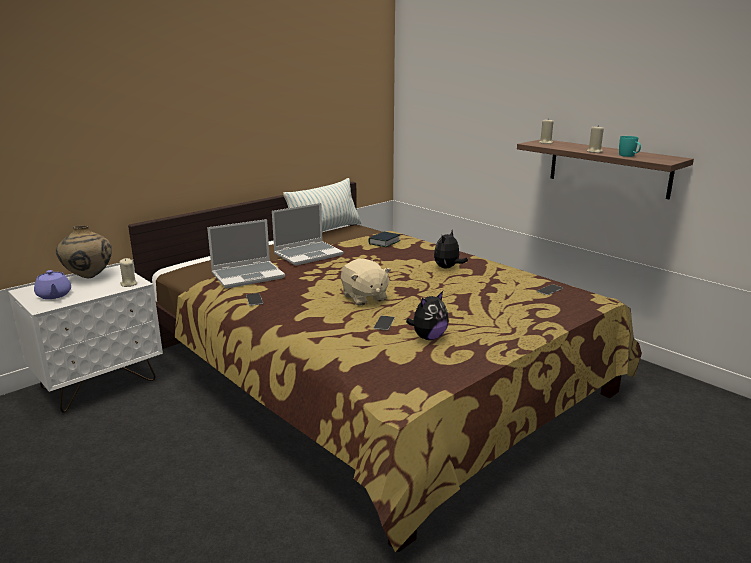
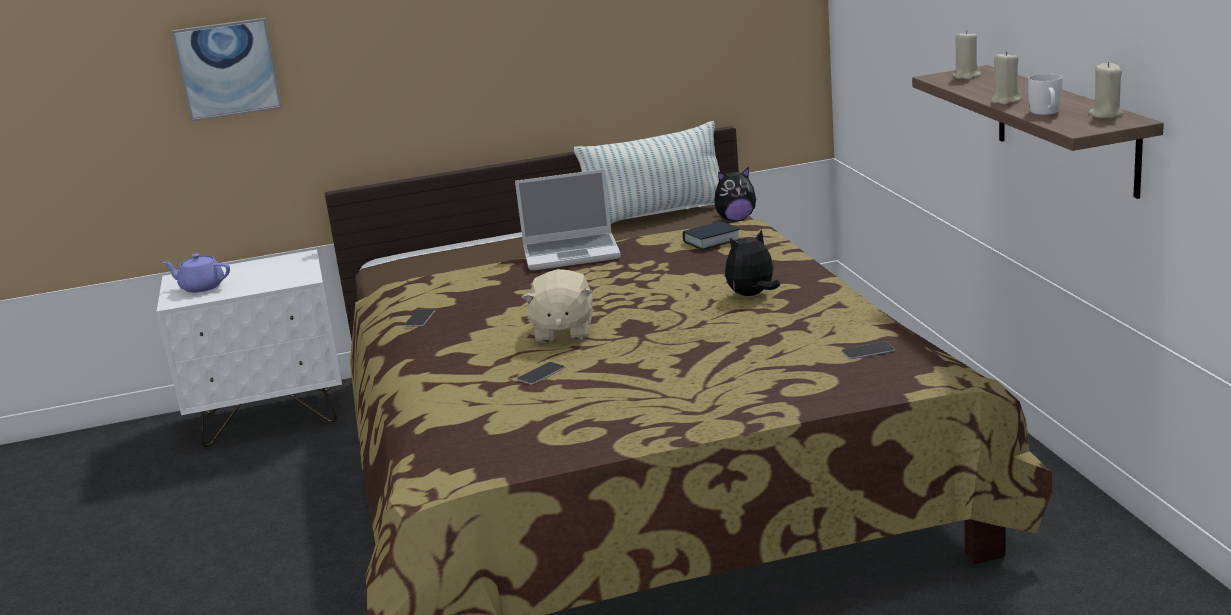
camera: 30 degrees right, 0 degrees up
(54, 295) = (201, 287): purple teapot -> purple teapot turned 105 degrees clockwise
(60, 136) = (227, 69): none -> picture
(88, 277) = (261, 265): beige vase -> none
(129, 284) = (294, 279): beige candle -> beige candle (1106, 114)
(248, 275) = (453, 281): laptop -> none
(428, 337) = (573, 402): plush toy -> plush toy (735, 219)
(629, 156) = (1046, 113): turquoise mug -> white mug

